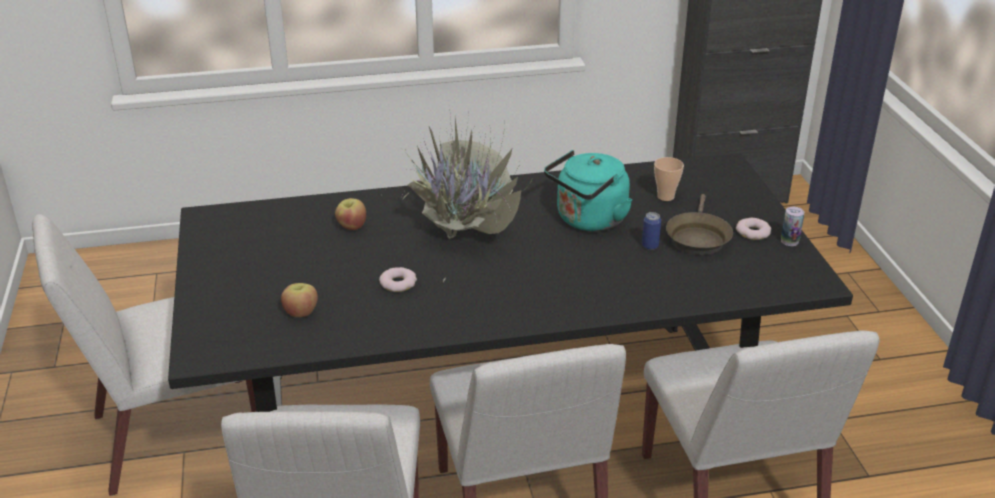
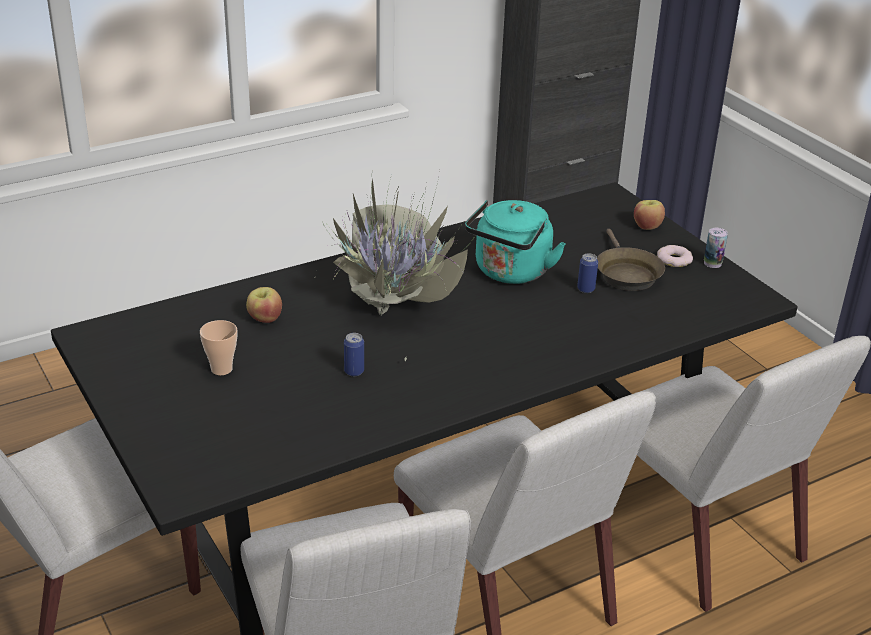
camera: 20 degrees left, 0 degrees up
(301, 312) = (267, 422): apple -> apple (647, 226)
(398, 283) = (354, 371): donut -> can
(665, 197) = (571, 237): cup -> cup (221, 369)

